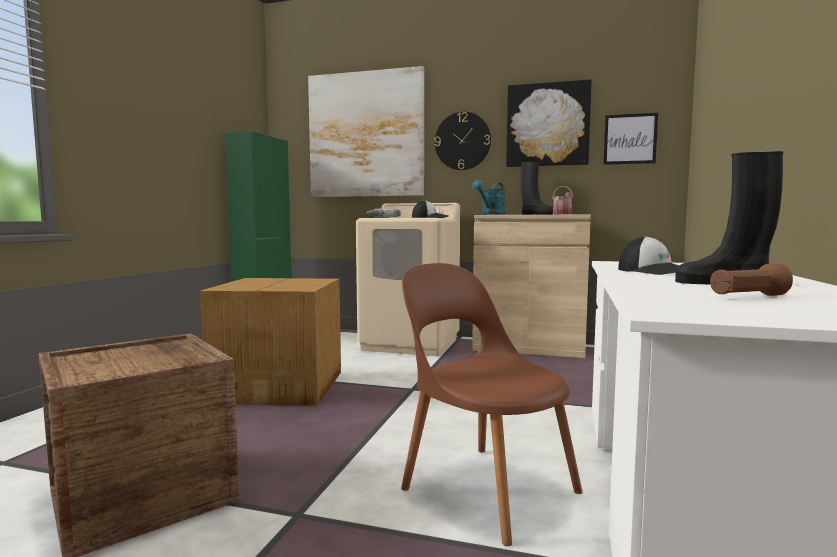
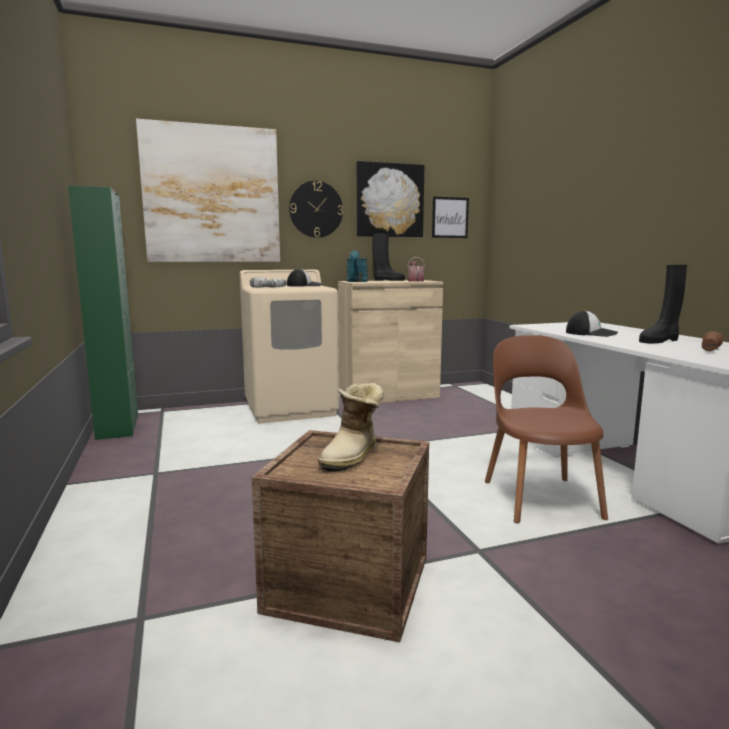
camera: 35 degrees left, 5 degrees up
(149, 357) = (353, 456): none -> boot
(281, 386) = (259, 470): cardboard box -> none
(485, 487) = (540, 496): brown chair -> brown chair turned 75 degrees clockwise

